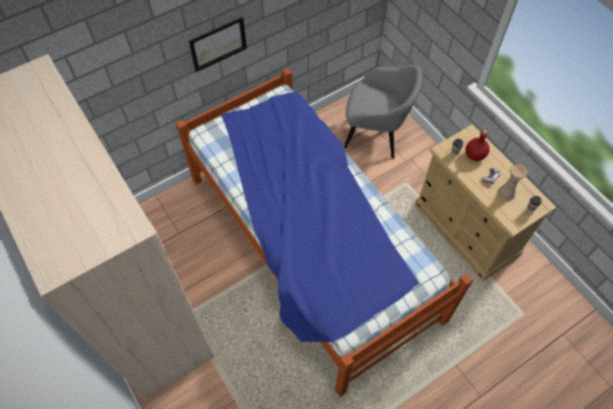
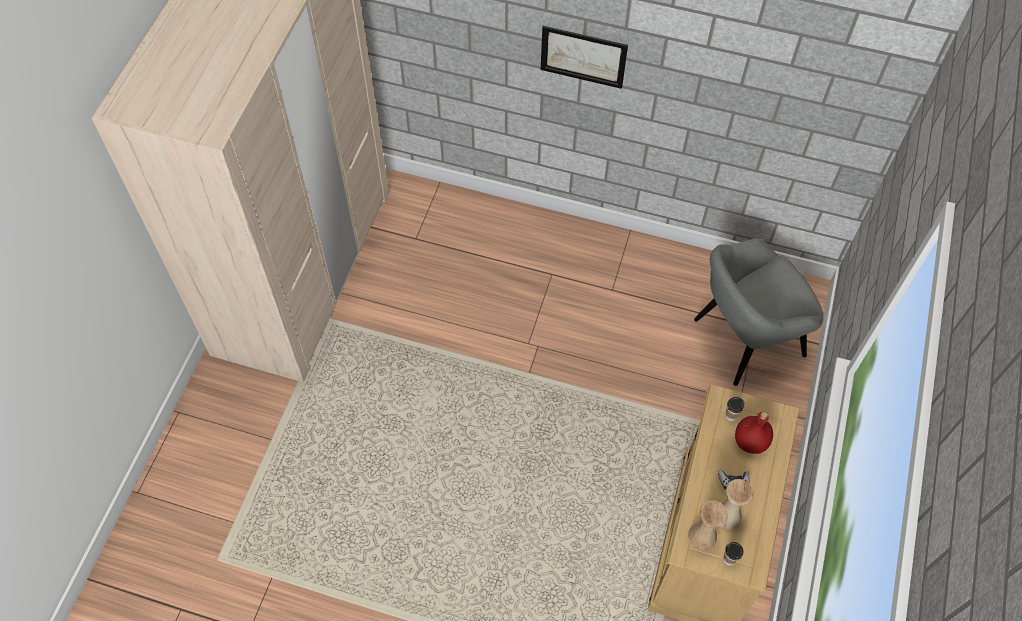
camera: 50 degrees right, 0 degrees up
(310, 247) = (517, 380): bed -> none
(376, 133) = (746, 338): grey armchair -> grey armchair turned 90 degrees clockwise
(509, 211) = (702, 536): none -> beige vase

